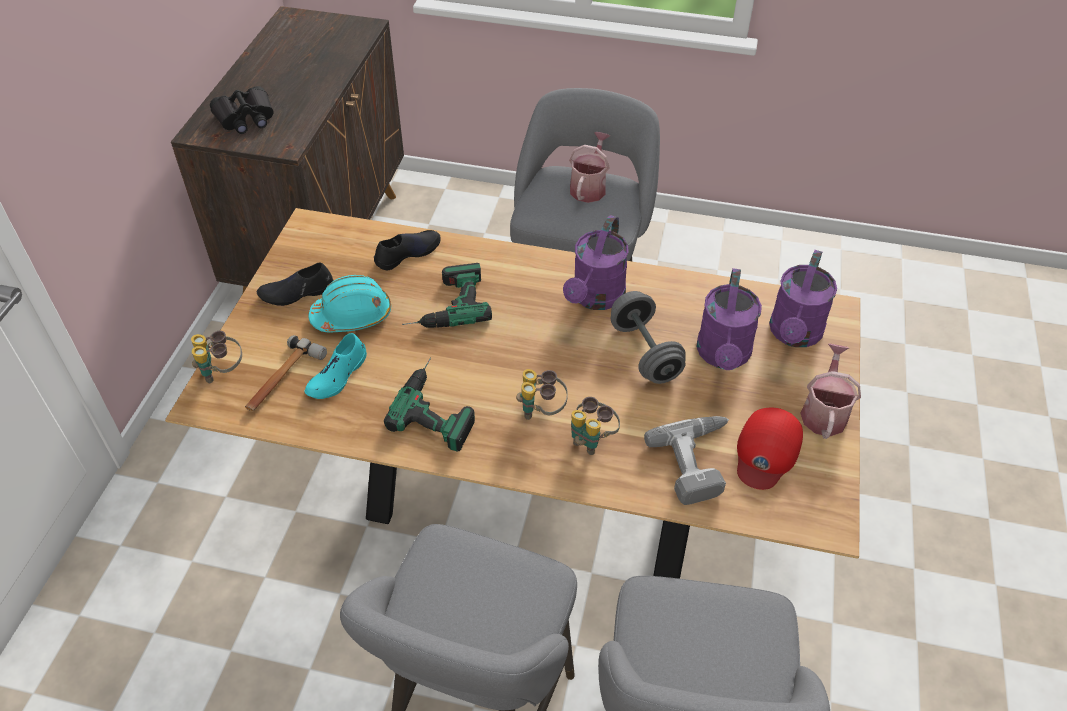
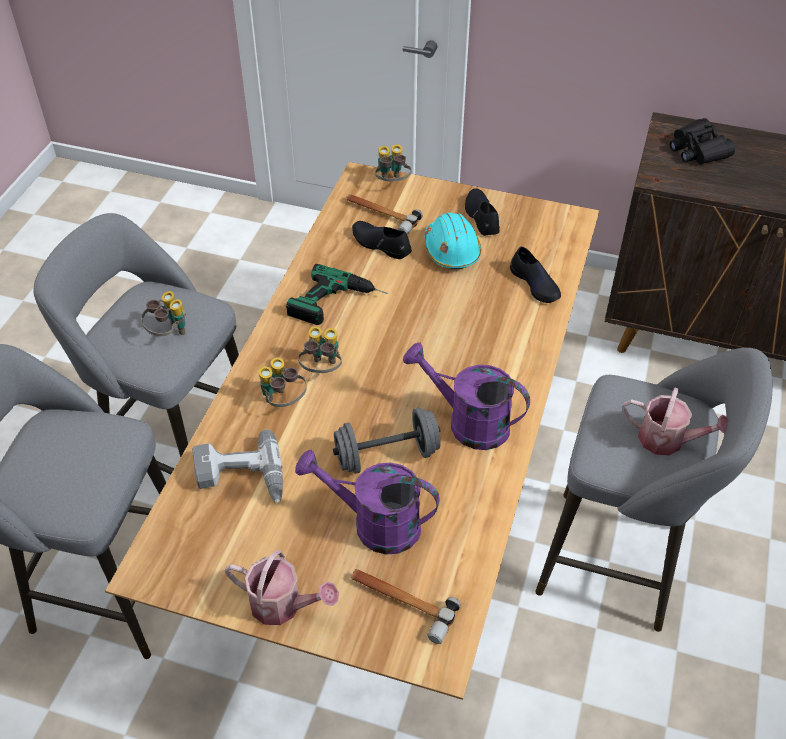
camera: 95 degrees right, 0 degrees up
(337, 376) = (380, 244): turquoise shoe -> black shoe
(444, 305) = (463, 308): power drill -> none
(489, 577) = (168, 334): none -> binoculars
(766, 451) = (242, 538): red cap -> none
(794, 335) = (401, 602): purple watering can -> hammer

